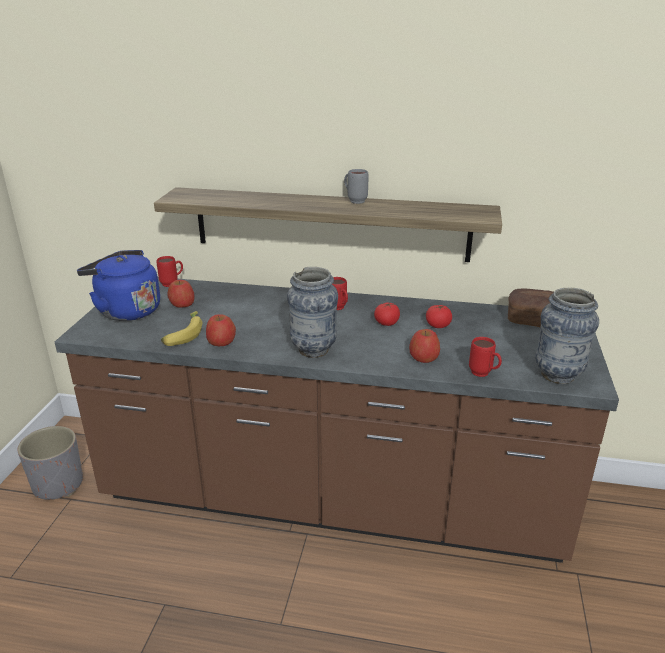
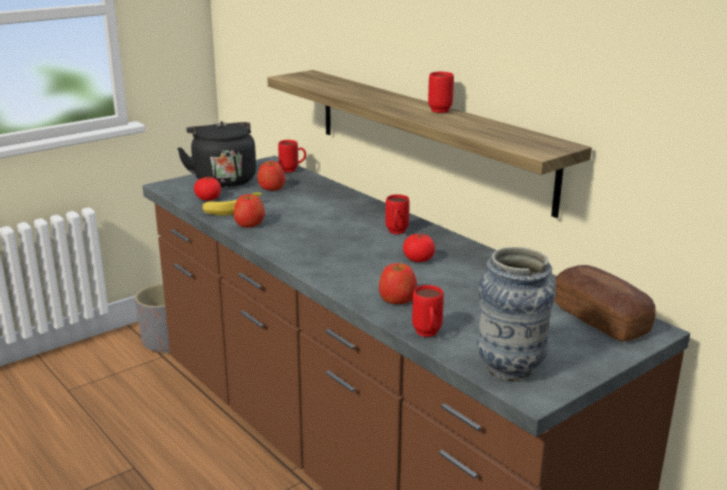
camera: 40 degrees right, 5 degrees down
(126, 310) = (223, 179): blue kettle -> black kettle
(313, 350) = (308, 256): vase -> none
(354, 200) = (439, 109): grey mug -> red mug
(438, 325) = (467, 279): tomato -> tomato (208, 198)

